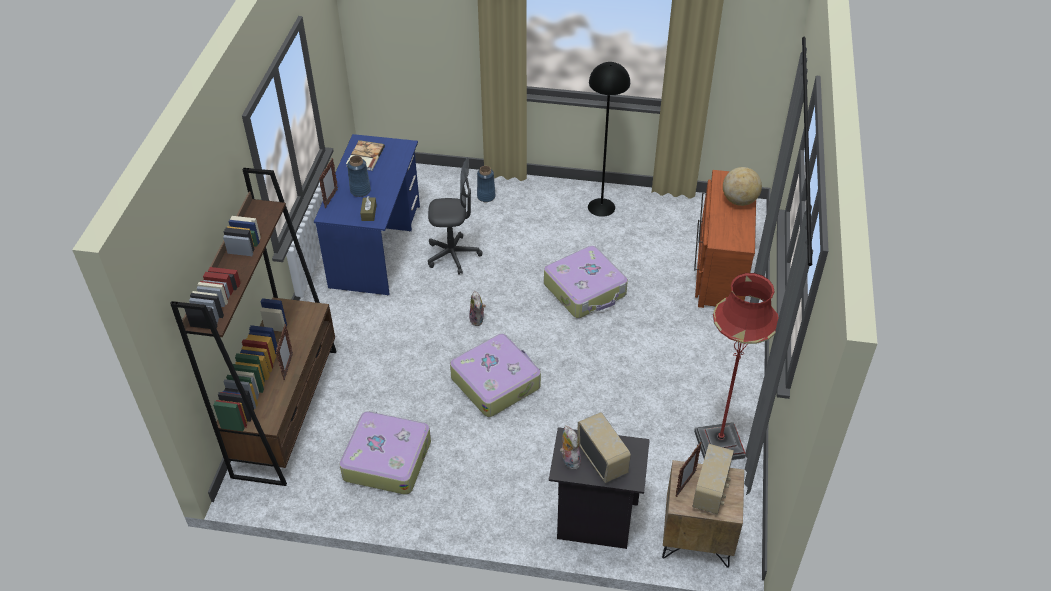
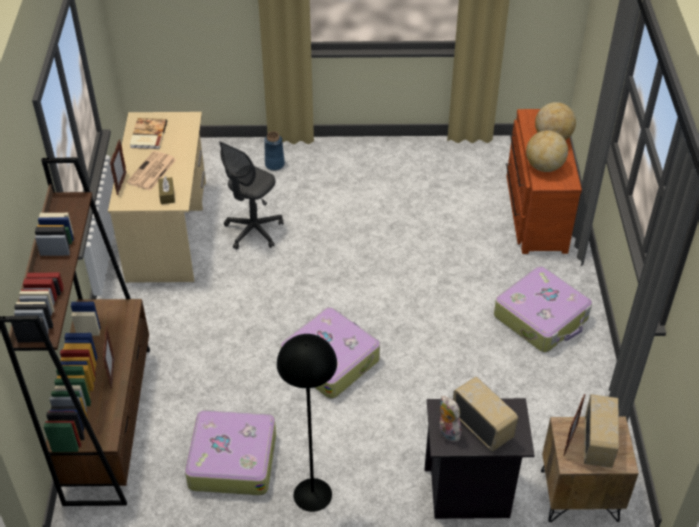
camera: 10 degrees left, 0 degrees up
(360, 190) = (152, 172): blue vase -> newspaper
(376, 246) = (167, 230): blue desk -> beige desk
(453, 255) = (253, 231): grey office chair -> grey office chair turned 135 degrees clockwise
(478, 320) = (296, 296): plush toy -> none
(585, 290) = (402, 250): suitcase -> suitcase (542, 318)
(601, 207) = (398, 162): black floor lamp -> black floor lamp (312, 495)
(719, 444) = (578, 394): red floor lamp -> none
(724, 227) = (544, 167): none -> globe

